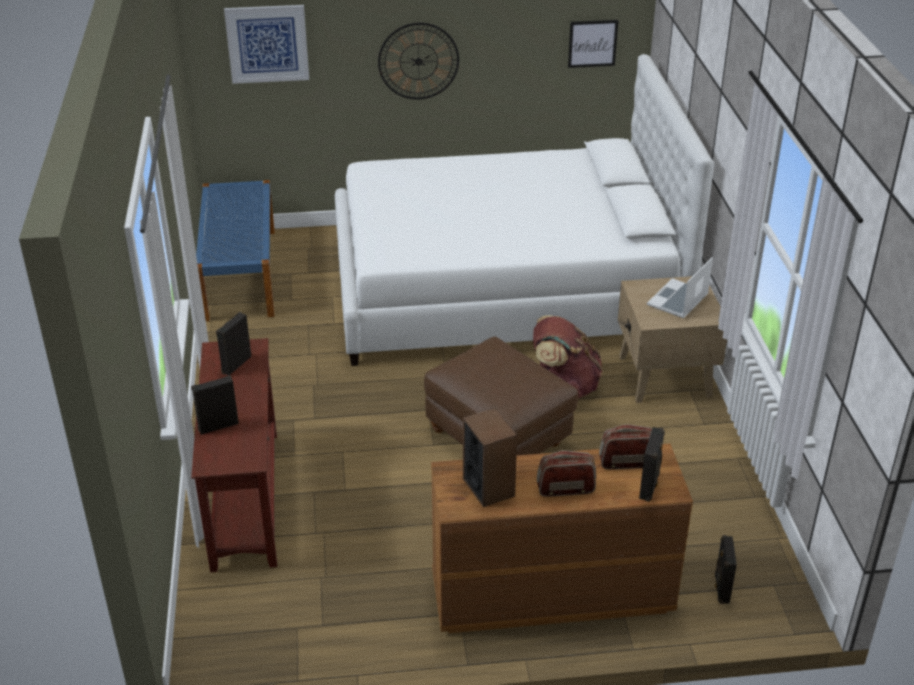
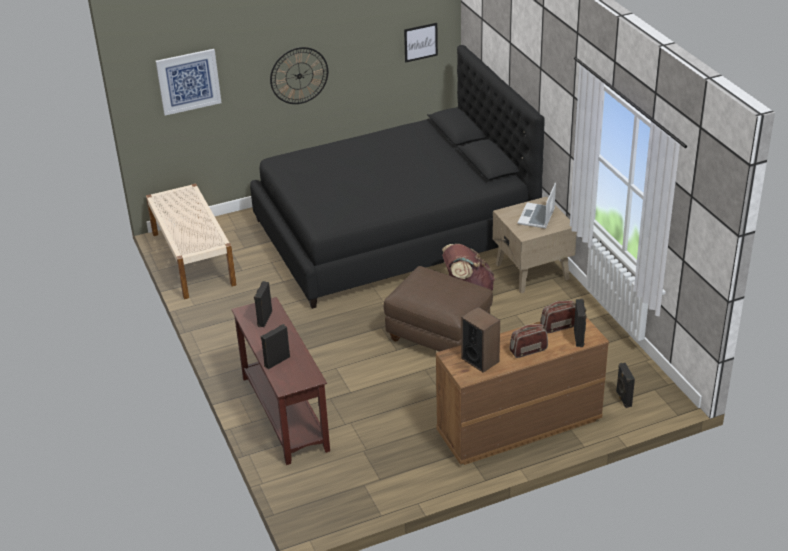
camera: 15 degrees left, 0 degrees up
(239, 274) = (192, 259): blue bench -> beige bench
(505, 289) = (395, 232): white bed -> black bed

